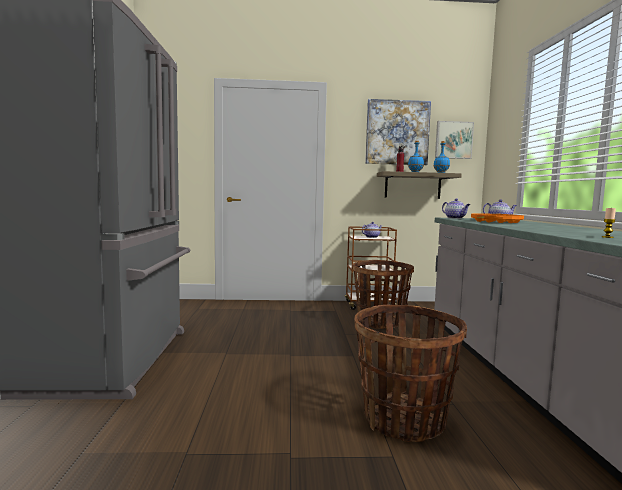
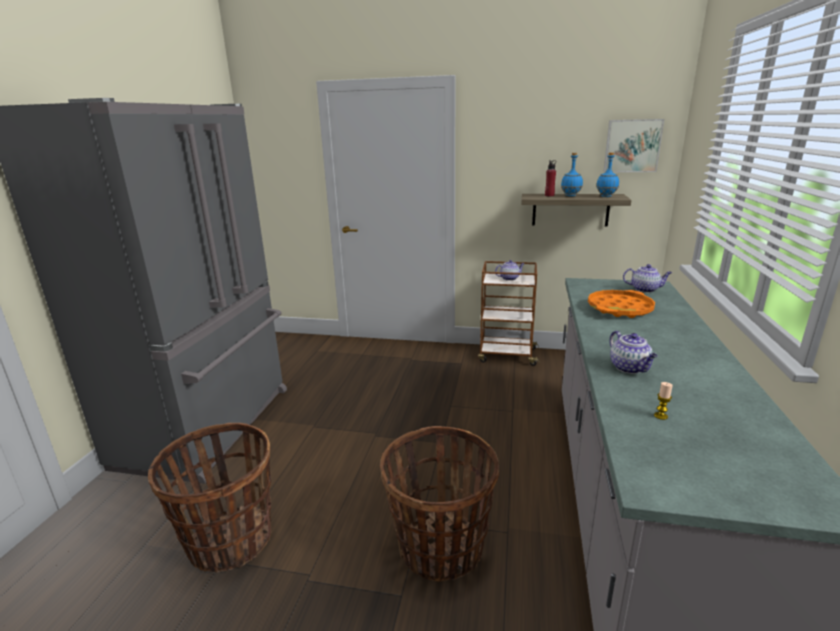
camera: 15 degrees right, 15 degrees up
(380, 322) = (502, 388): basket -> basket (230, 541)
(397, 132) = (551, 139): picture -> none
(455, 218) = (588, 283): teapot -> teapot (630, 368)

